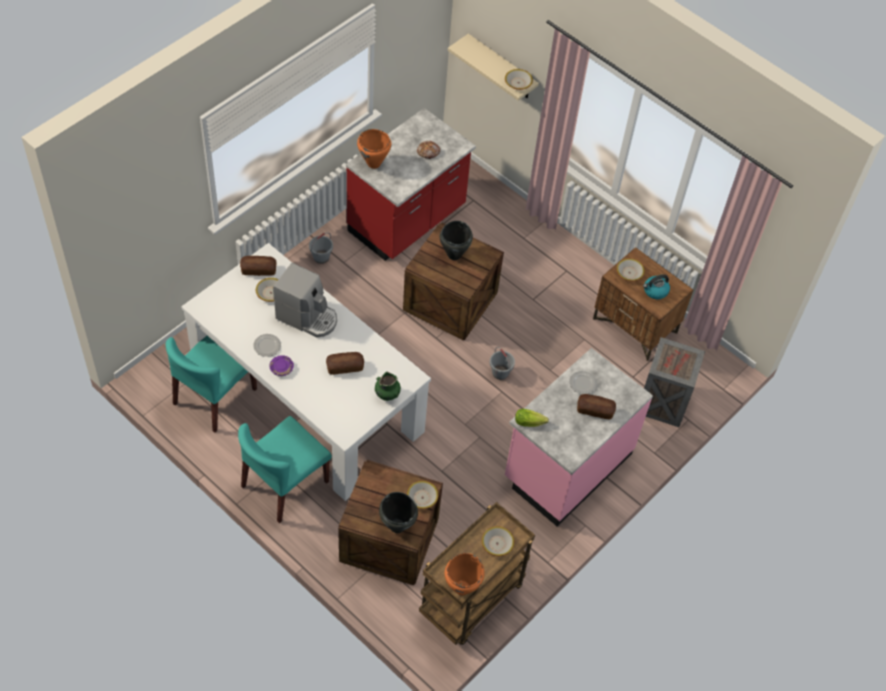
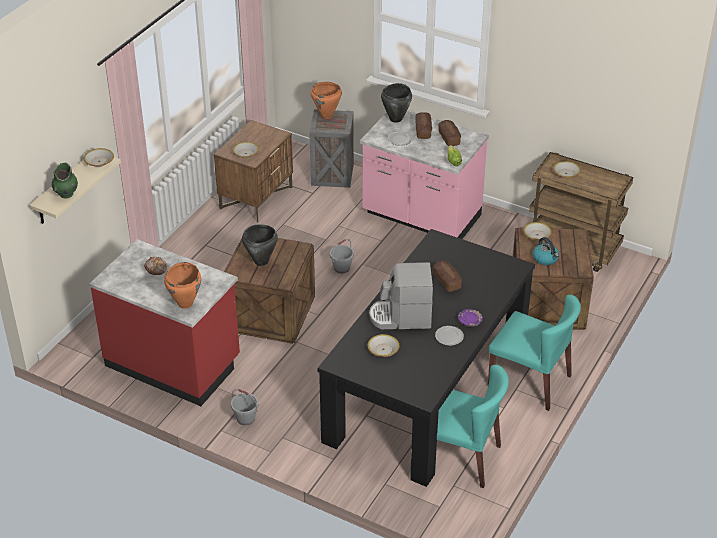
camera: 100 degrees left, 15 degrees down
(258, 270) = (357, 365): bread -> bread (449, 138)
(307, 317) = (401, 317): coffee machine -> coffee machine turned 105 degrees counterclockwise
(307, 397) = (427, 388): white dining table -> black dining table
(387, 395) = (463, 250): green vase -> green vase (66, 194)
(397, 526) = (571, 244): black cooking pot -> black cooking pot (395, 119)
(461, 588) = (615, 185): orange cooking pot -> orange cooking pot (326, 115)
(655, 291) = (261, 138): kettle -> kettle (545, 259)

